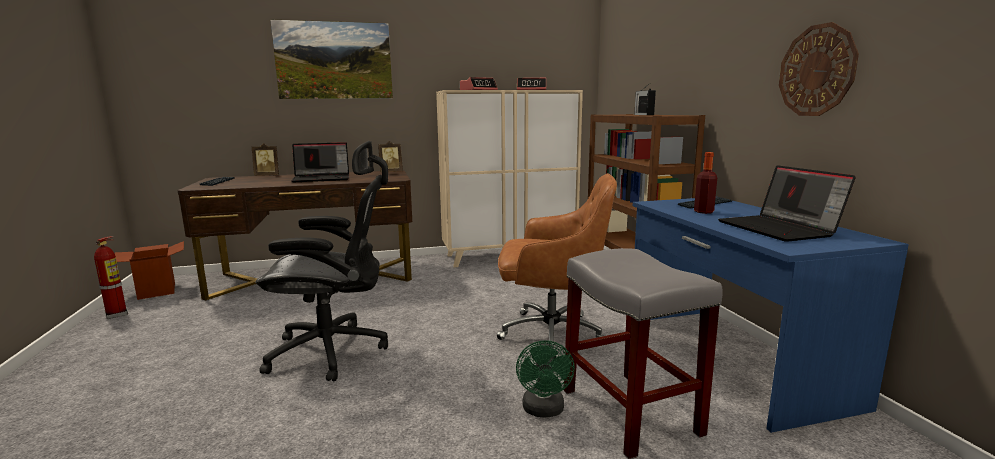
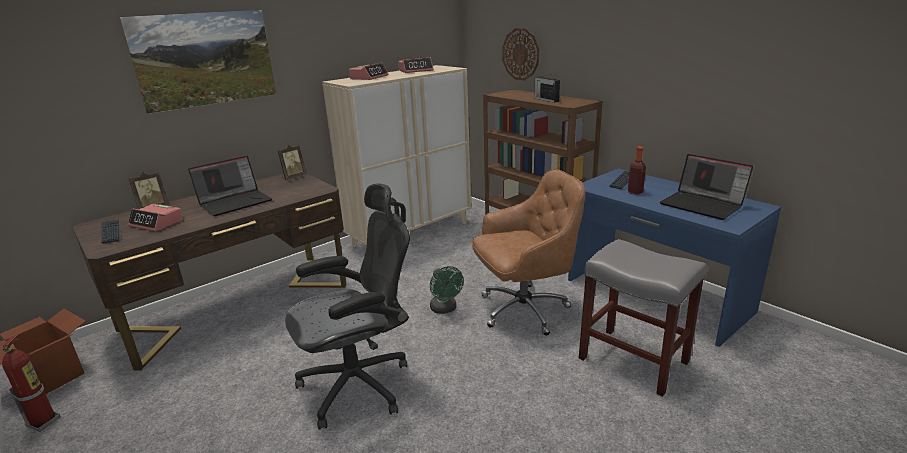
camera: 25 degrees left, 10 degrees up
(252, 181) = (157, 223): none -> alarm clock
(544, 410) = (580, 380): green fan -> green fan (445, 309)
(816, 70) = (708, 79): wall clock -> wall clock (520, 54)

